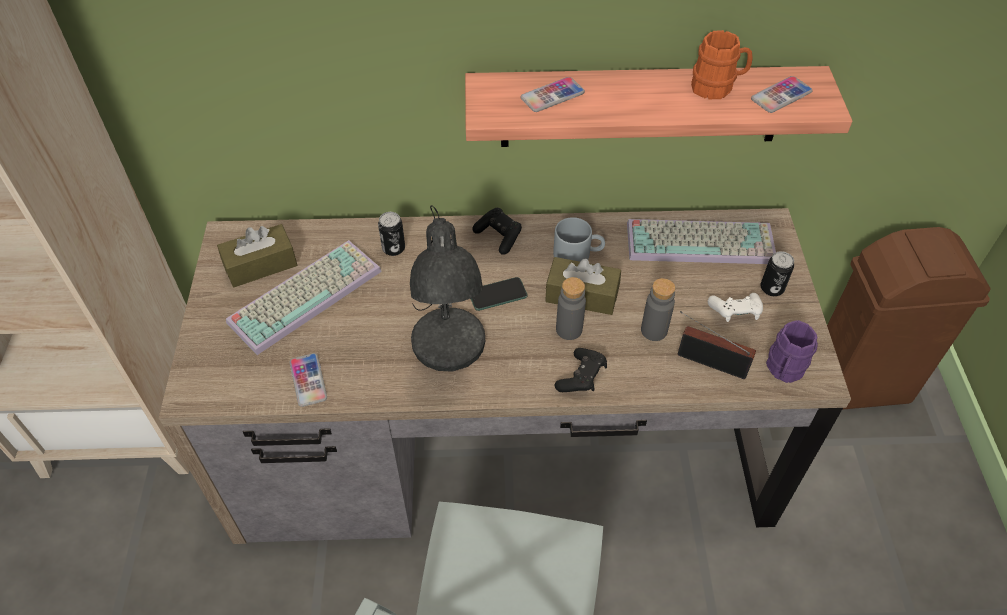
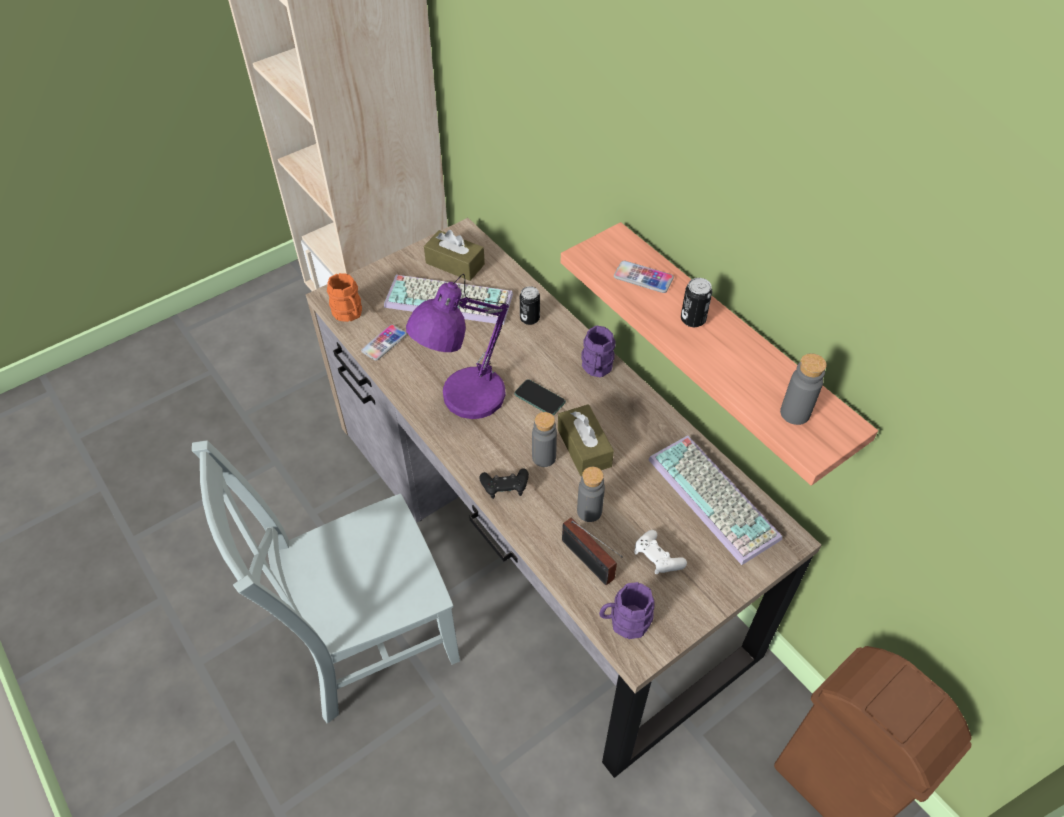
camera: 55 degrees right, 0 degrees up
(448, 350) = (466, 399): grey table lamp -> purple table lamp
(499, 236) = (596, 368): black game controller -> purple mug
(578, 254) = (623, 424): grey mug -> none
(708, 361) = (589, 563): radio -> radio turned 150 degrees clockwise
(717, 87) = (760, 367): orange mug -> orange mug (349, 314)
(772, 288) = (709, 574): can -> can (693, 319)
(781, 96) = (795, 413): phone -> grey bottle

